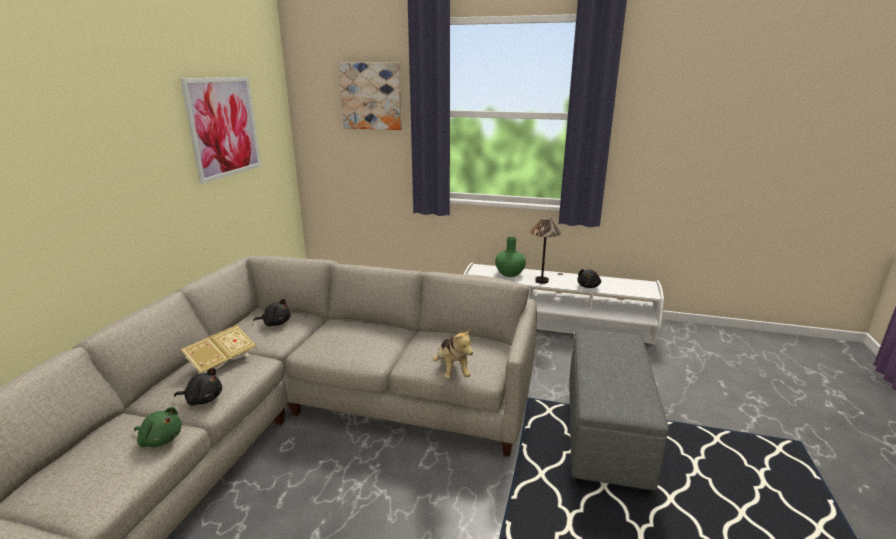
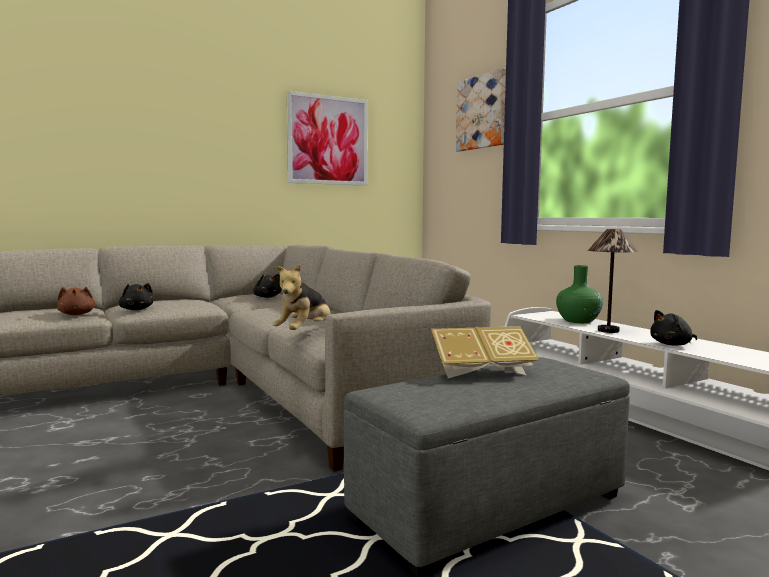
camera: 45 degrees right, 15 degrees down
(160, 439) = (77, 314): green plush toy -> brown plush toy
(221, 363) = (186, 301): book -> book (481, 372)

